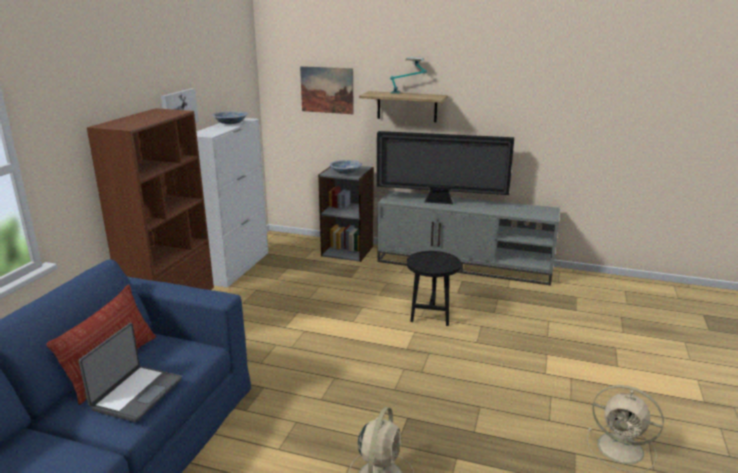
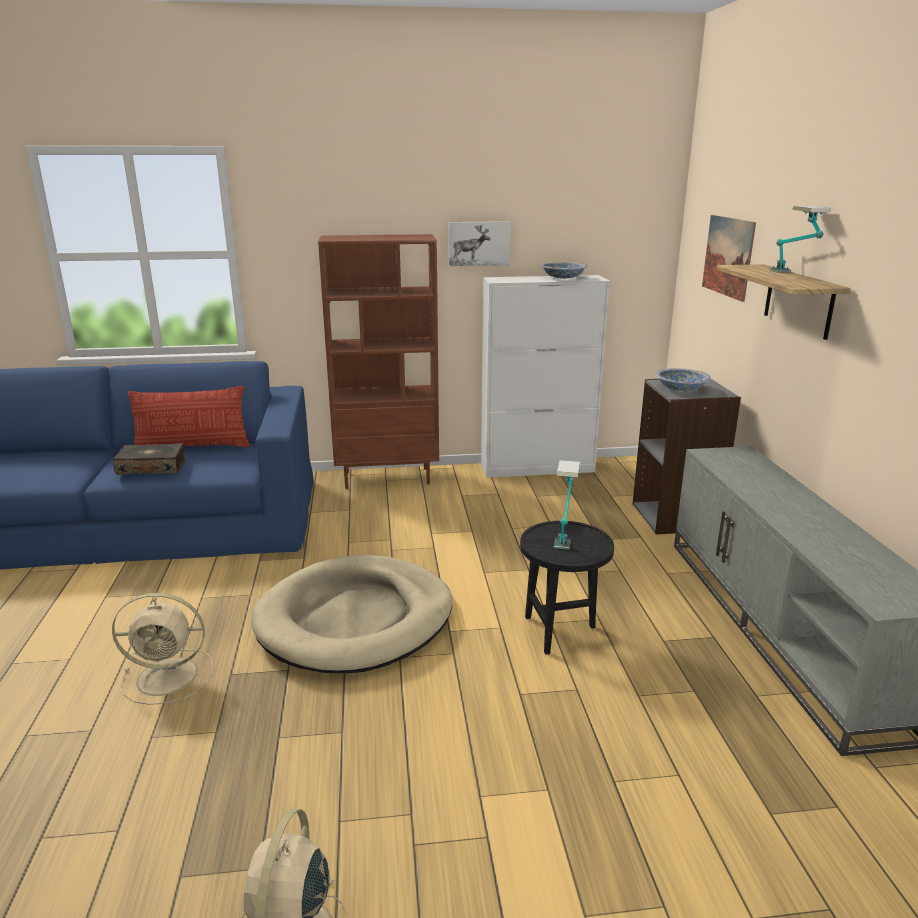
camera: 65 degrees right, 0 degrees up
(136, 394) = (152, 467): laptop -> book
(369, 379) = (356, 619): none -> beige dog bed
(422, 260) = (564, 533): none -> table lamp
(441, 202) = (771, 489): television -> none

